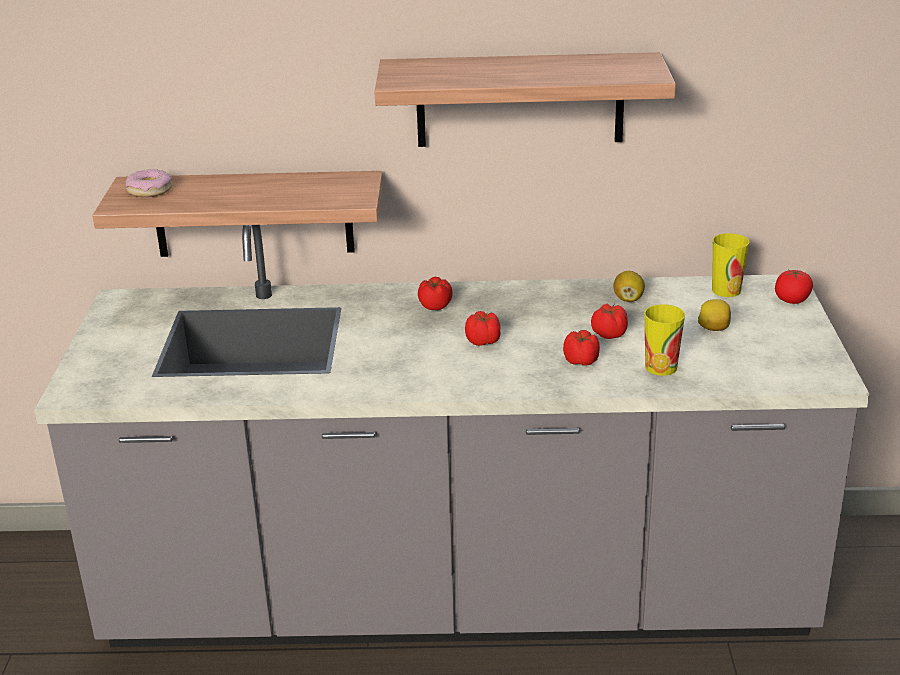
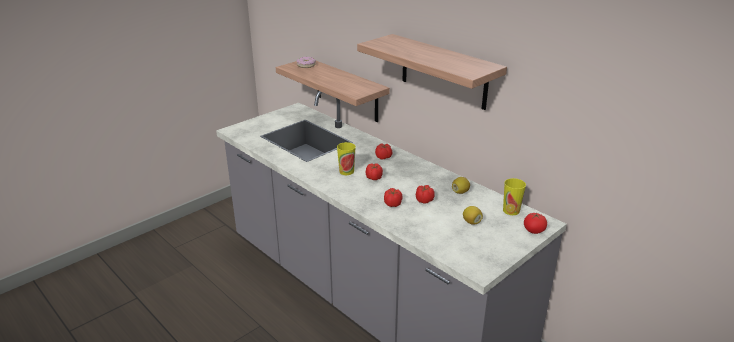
camera: 45 degrees right, 0 degrees up
(661, 367) = (417, 223): cup -> cup (346, 171)

